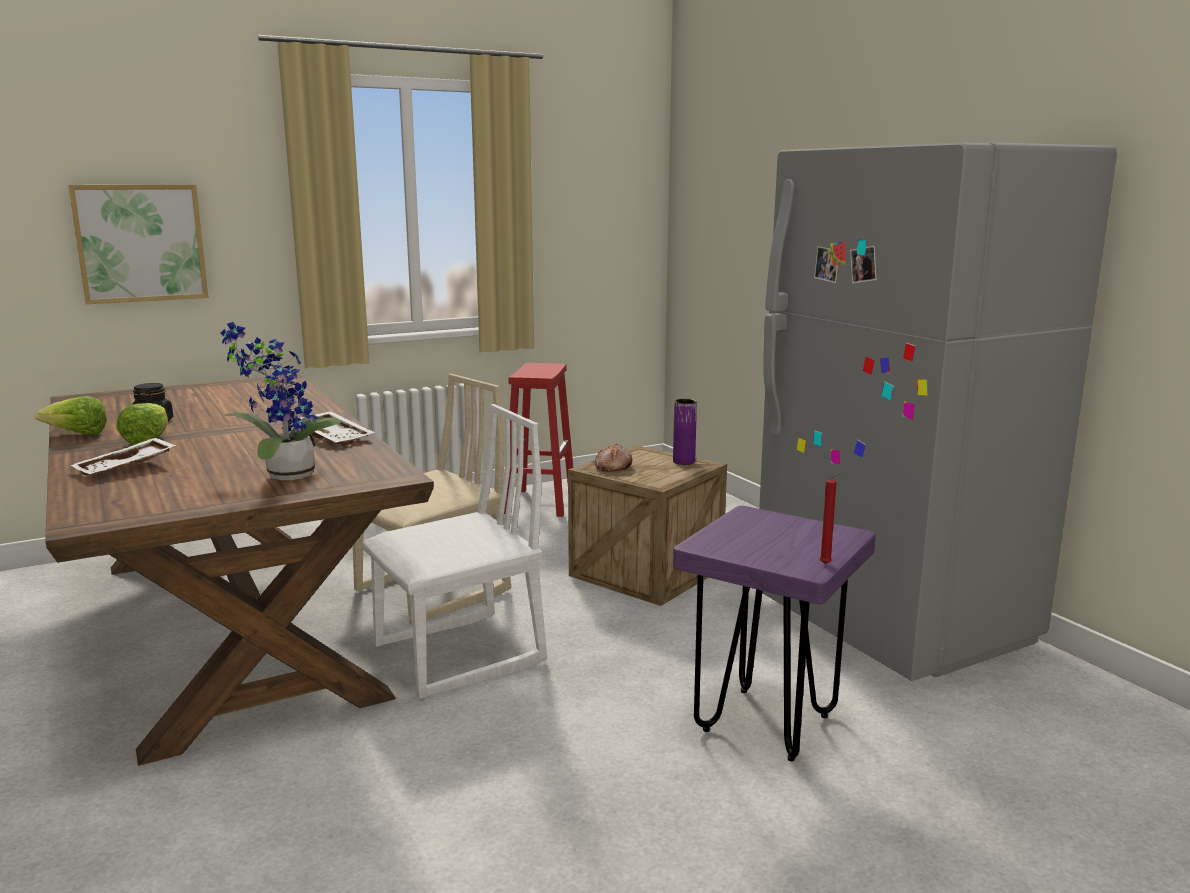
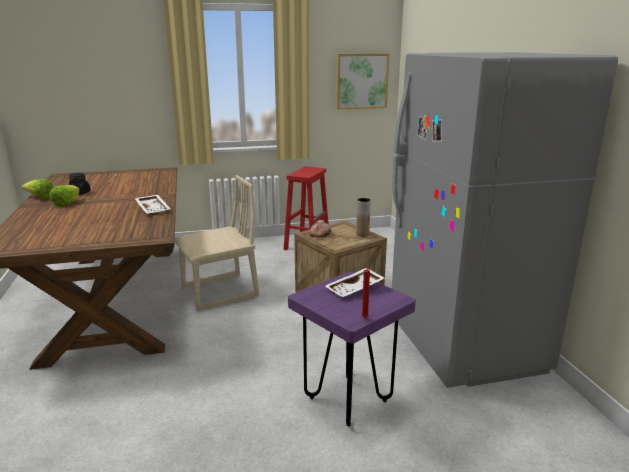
camera: 15 degrees right, 5 degrees up
(126, 468) = (41, 220): white tray -> white tray (355, 289)
(140, 243) = (95, 96): picture -> picture (362, 81)
(284, 475) = (106, 231): potted plant -> none
(459, 655) = (210, 331): white chair -> none
(683, 461) = (362, 234): purple vase -> brown vase

